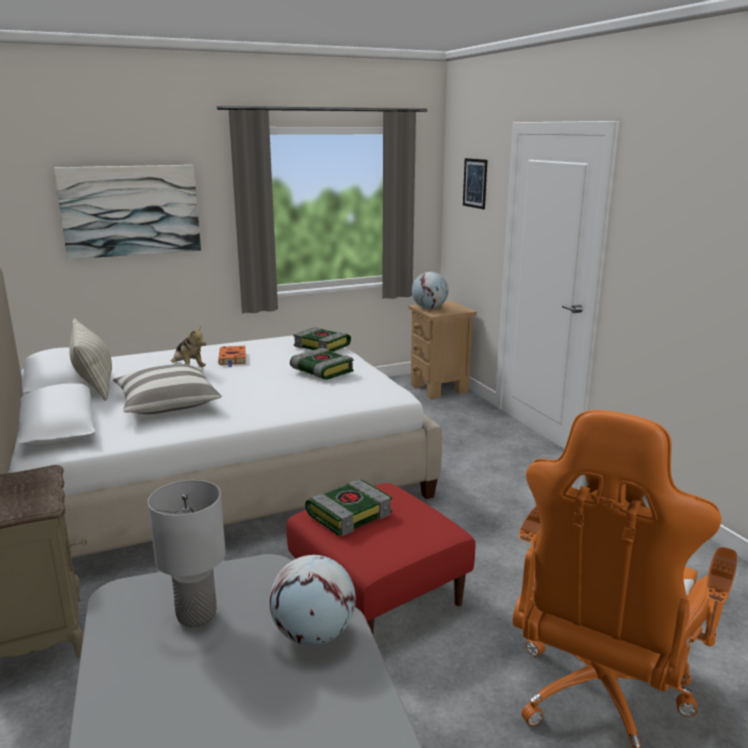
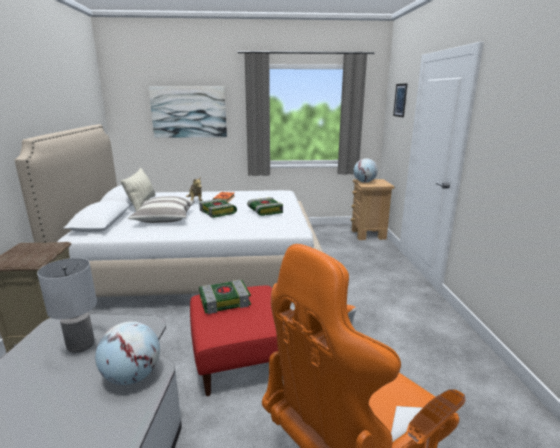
camera: 20 degrees right, 0 degrees up
(323, 346) = (281, 197): book -> book (218, 212)

